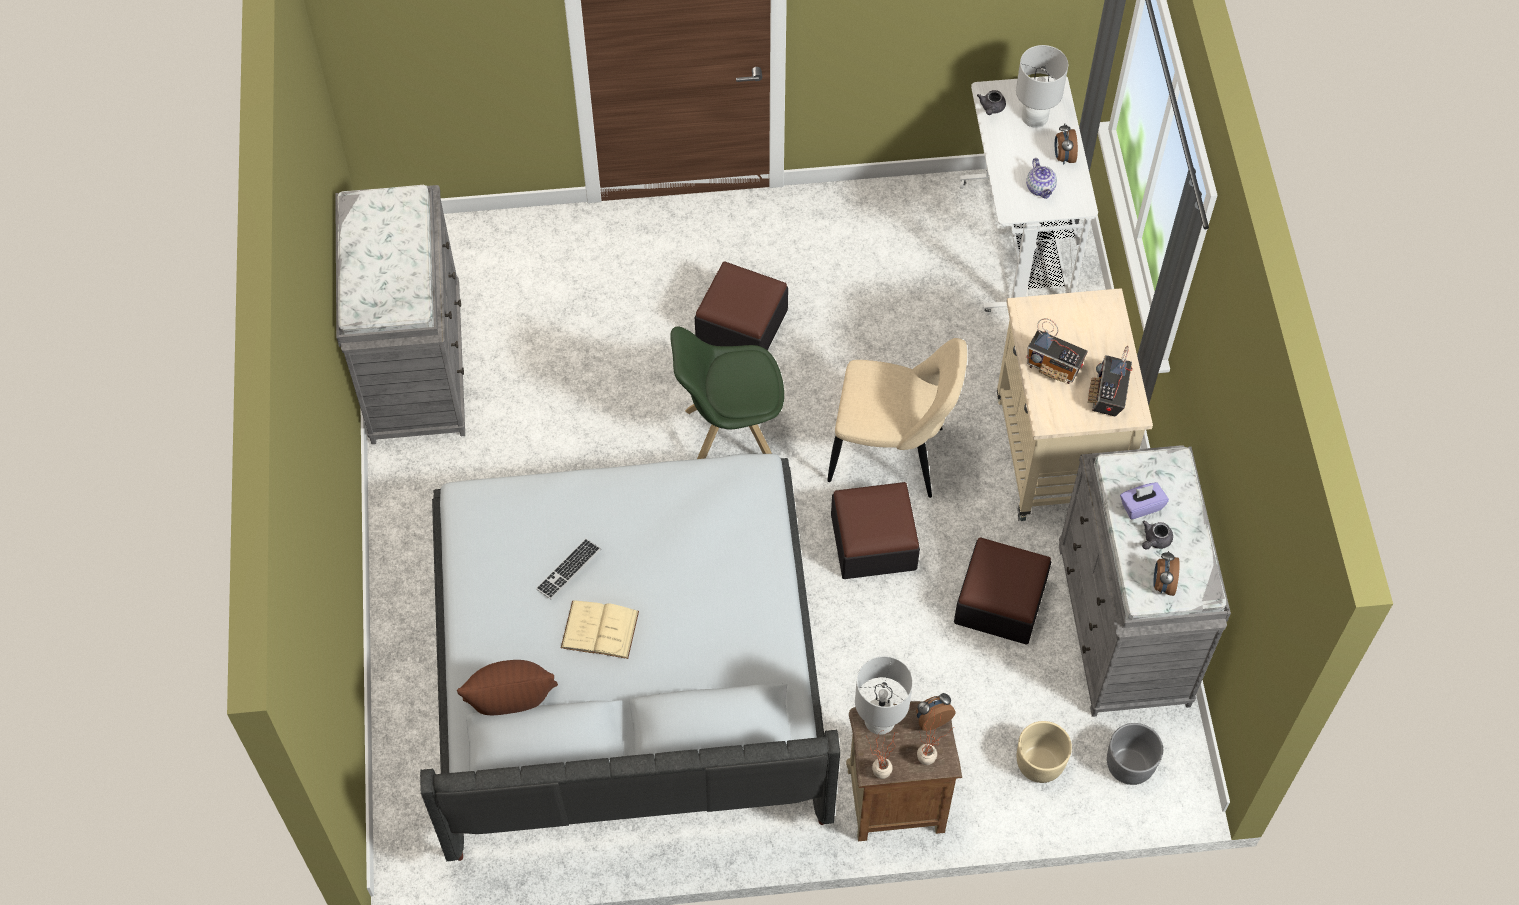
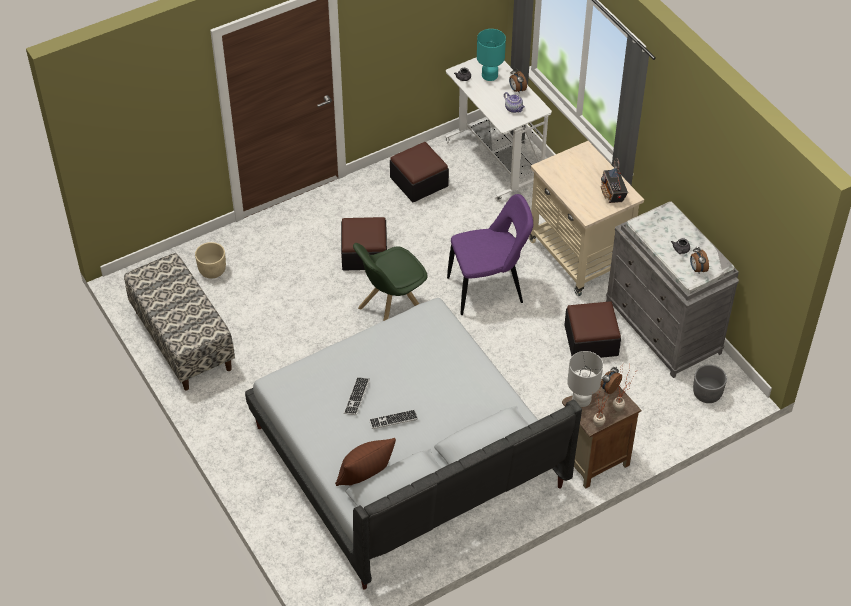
camera: 25 degrees left, 10 degrees down
(416, 363) = (182, 340): grey dresser -> bench
(600, 629) = (393, 420): beige book -> keyboard
(873, 542) = (504, 336): ottoman -> ottoman (419, 182)
(892, 456) = (489, 289): beige chair -> purple chair
(1035, 117) = (490, 75): grey table lamp -> turquoise table lamp
(1039, 763) = (659, 411): beige planter -> beige planter (212, 270)
(1054, 367) = (575, 189): radio -> none
(1141, 506) = (664, 237): purple tissue box -> none

